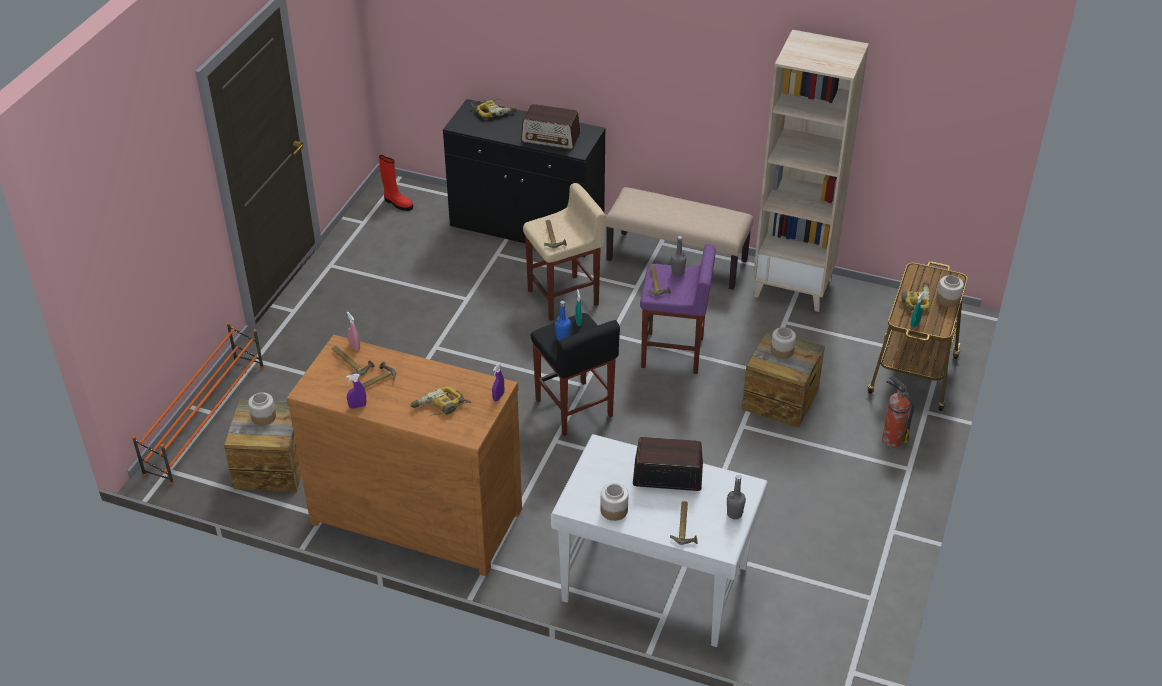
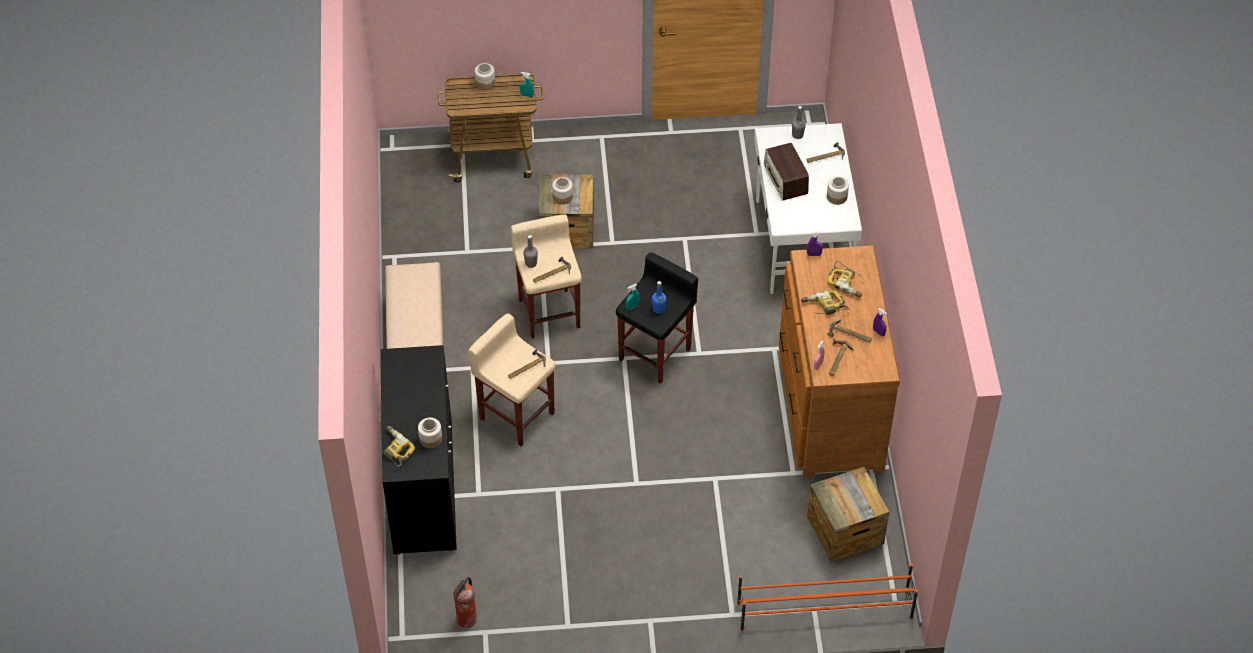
camera: 115 degrees left, 10 degrees up
(263, 417) = (843, 501): jar -> jar (430, 439)
(397, 203) = (438, 617): red boot -> none
(551, 138) = (419, 384): radio -> none
(673, 353) = (549, 312): purple stool -> beige stool
(793, 287) = (415, 258): beige bookcase -> none
(891, 439) = (575, 153): fire extinguisher -> fire extinguisher (466, 620)
(913, 299) = (496, 102): power drill -> power drill (824, 307)

